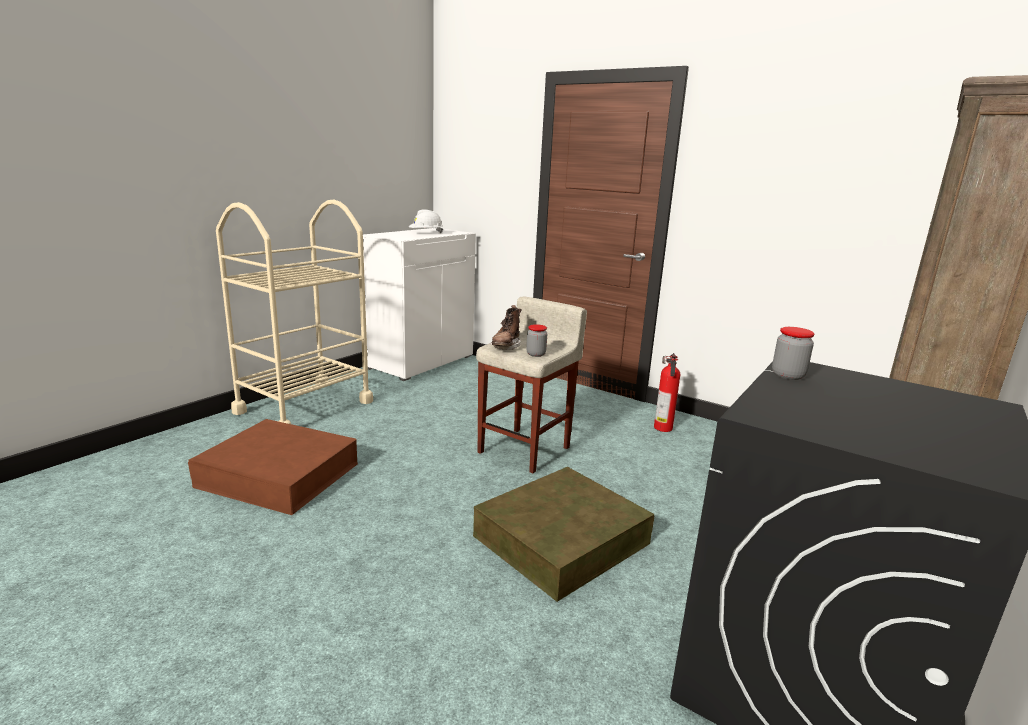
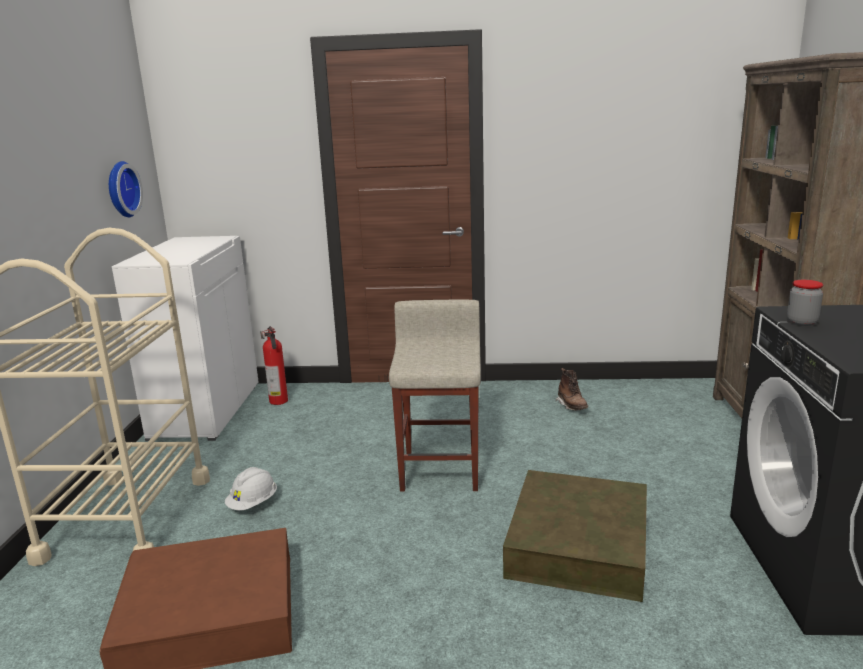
camera: 30 degrees left, 0 degrees up
(388, 182) = (120, 189): none -> wall clock
(426, 233) = (188, 248): white hard hat -> white hard hat (253, 504)
(505, 347) = (416, 363): brown boot -> brown boot (572, 406)
(536, 354) = (457, 362): jar -> none
(663, 428) = (530, 402): fire extinguisher -> fire extinguisher (279, 401)

